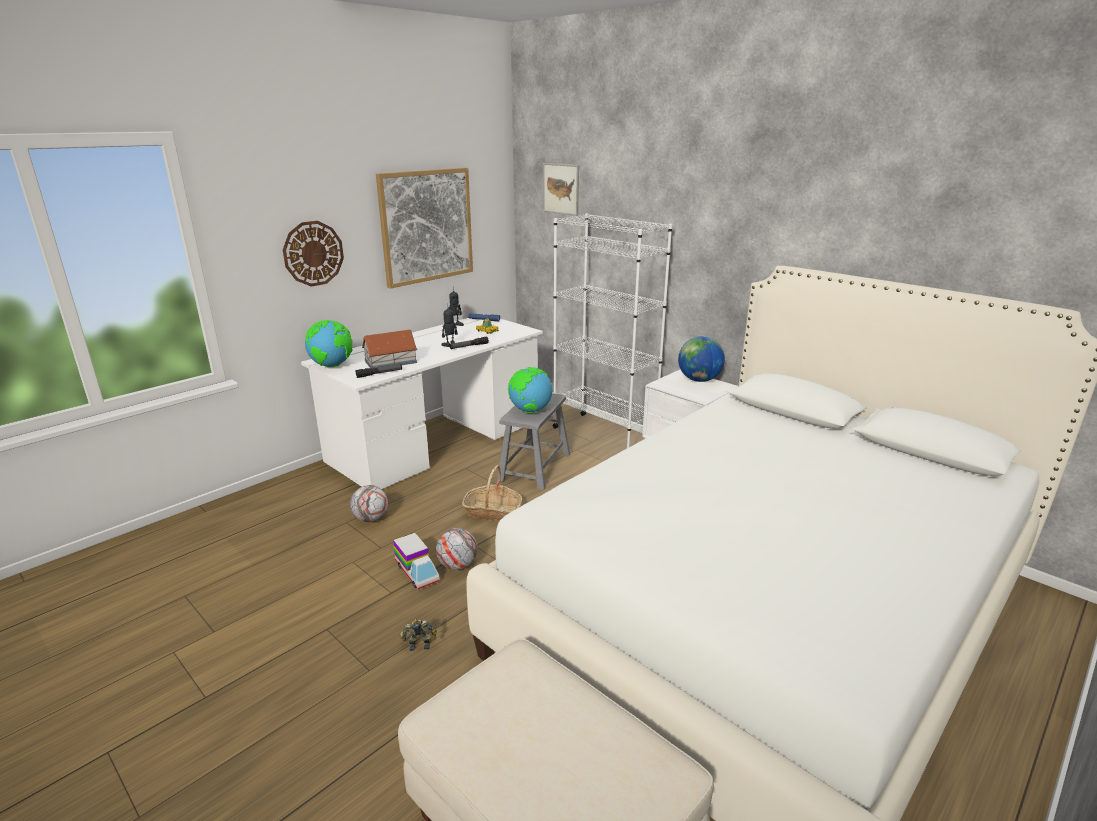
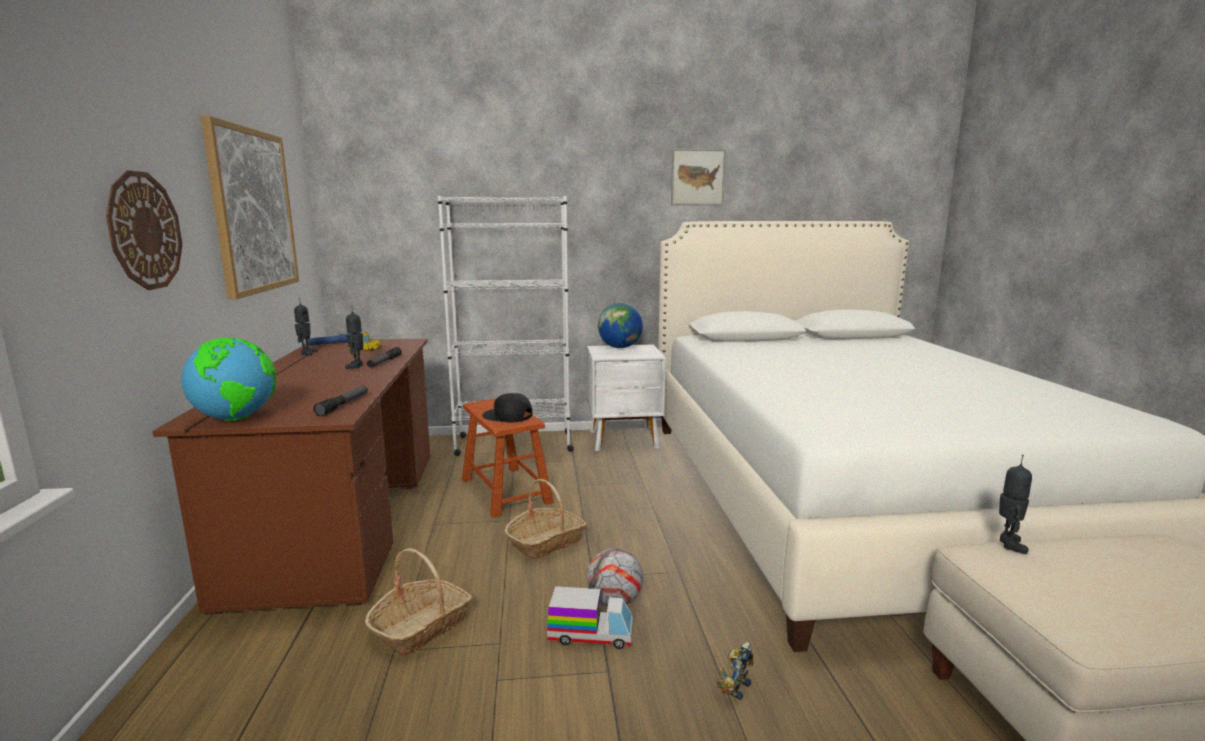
camera: 50 degrees left, 10 degrees down
(371, 519) = (421, 627): football -> basket
(390, 362) = (320, 394): toy house -> none
(436, 441) = (342, 518): white desk -> brown desk
(530, 411) = (507, 416): globe -> black cap
(534, 467) = (505, 491): grey stool -> brown stool
(544, 666) = (1008, 544): none -> toy robot
(561, 189) = (396, 173): picture -> picture (697, 177)

